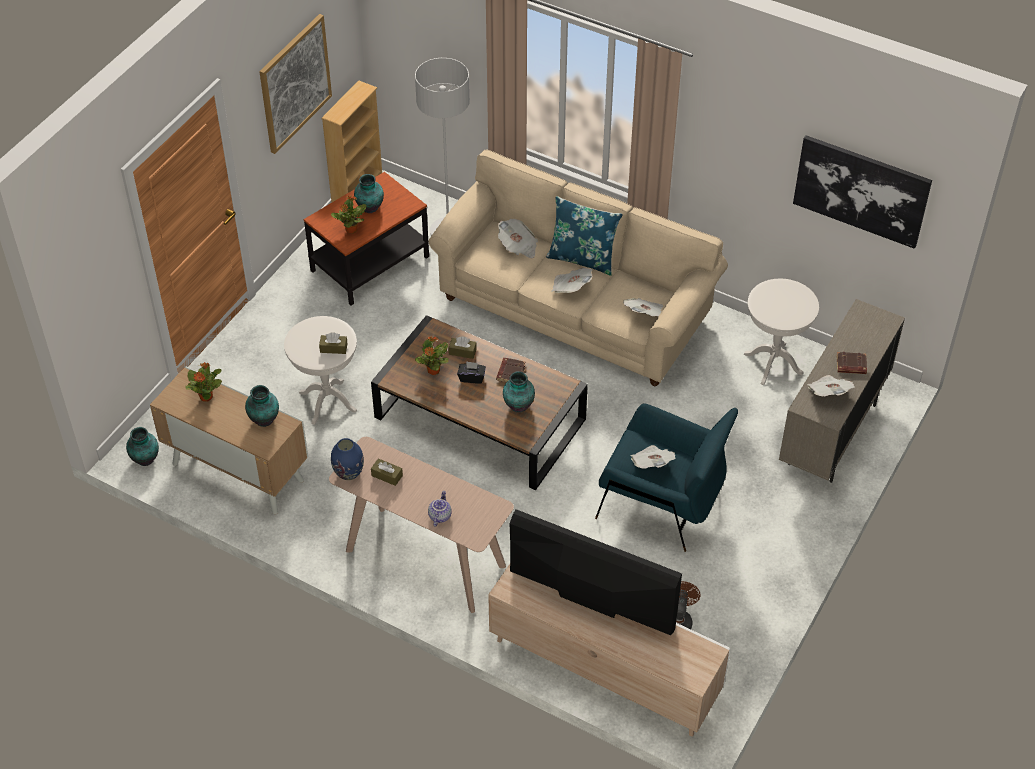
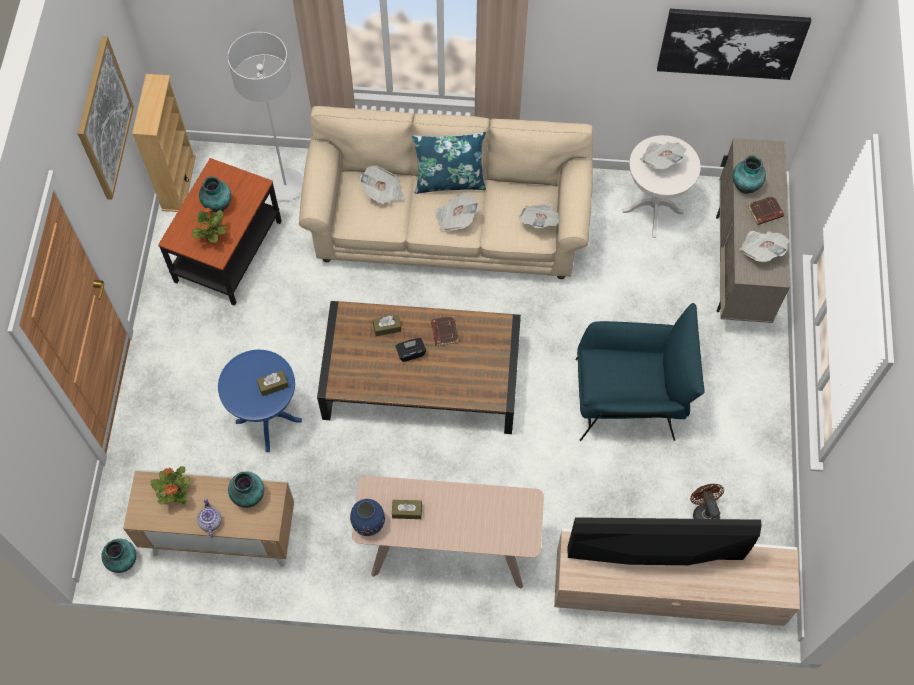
camera: 25 degrees left, 15 degrees up
(328, 401) = (268, 421): white side table -> blue side table
(433, 371) = (370, 360): potted plant -> none
(439, 516) = (480, 534): teapot -> teapot (210, 522)
(518, 405) = (469, 365): vase -> vase (744, 186)
(652, 464) = (625, 379): newspaper -> newspaper (661, 160)

